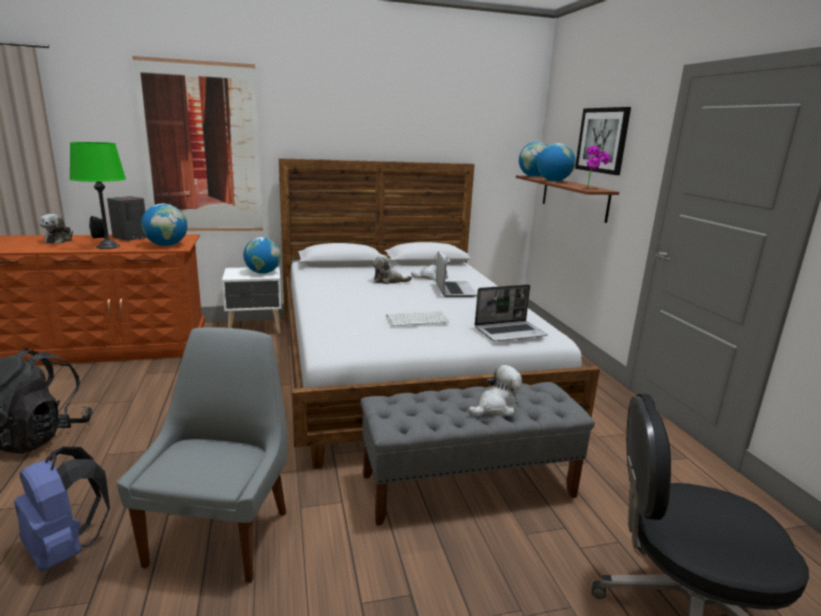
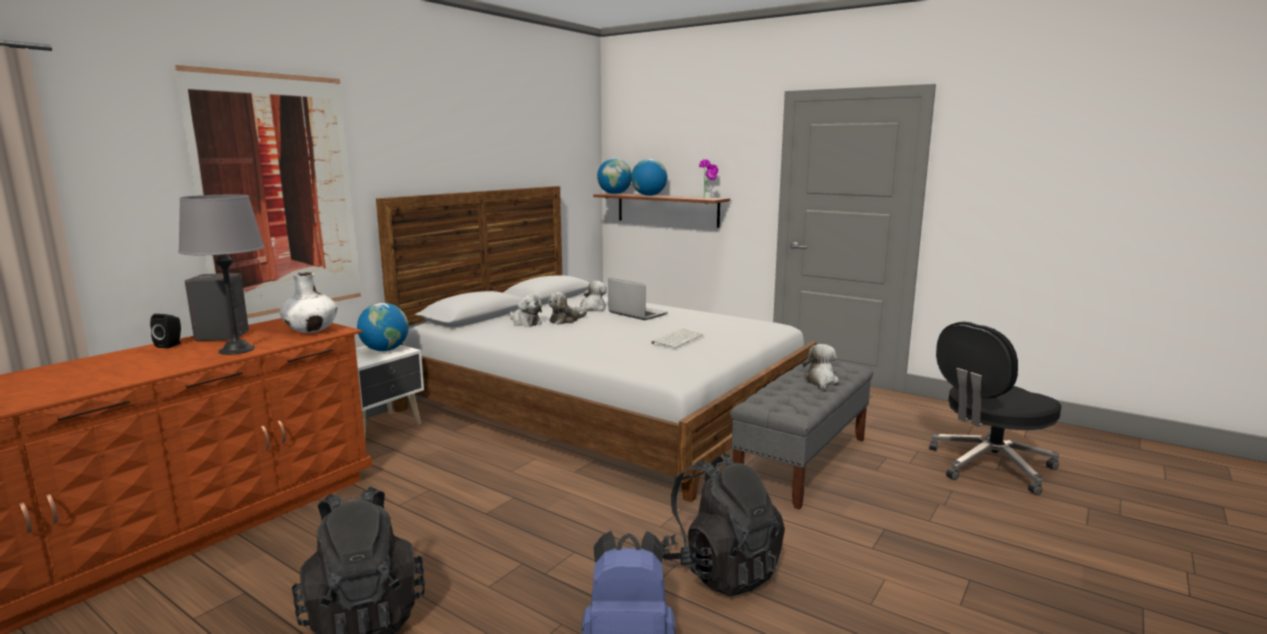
camera: 40 degrees left, 5 degrees down
(59, 240) = (121, 361): plush toy -> plush toy (525, 322)
(108, 246) = (237, 350): green table lamp -> grey table lamp
(167, 245) = (311, 331): globe -> white vase
(222, 534) = (721, 570): grey chair -> black backpack
(510, 332) = (752, 329): laptop -> none
(602, 140) = (697, 154): picture -> none

